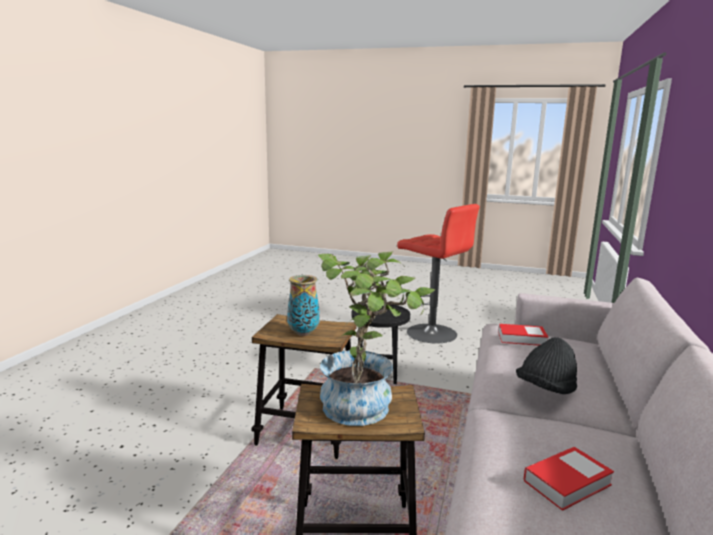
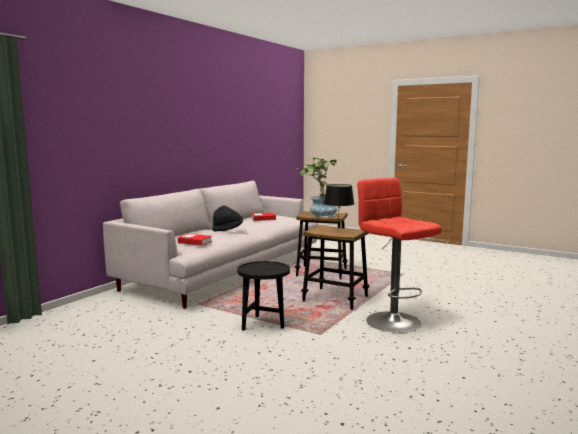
camera: 165 degrees left, 5 degrees down
(303, 333) = (338, 230): vase -> black table lamp
(431, 334) = (160, 361): red stool -> red stool (393, 321)

